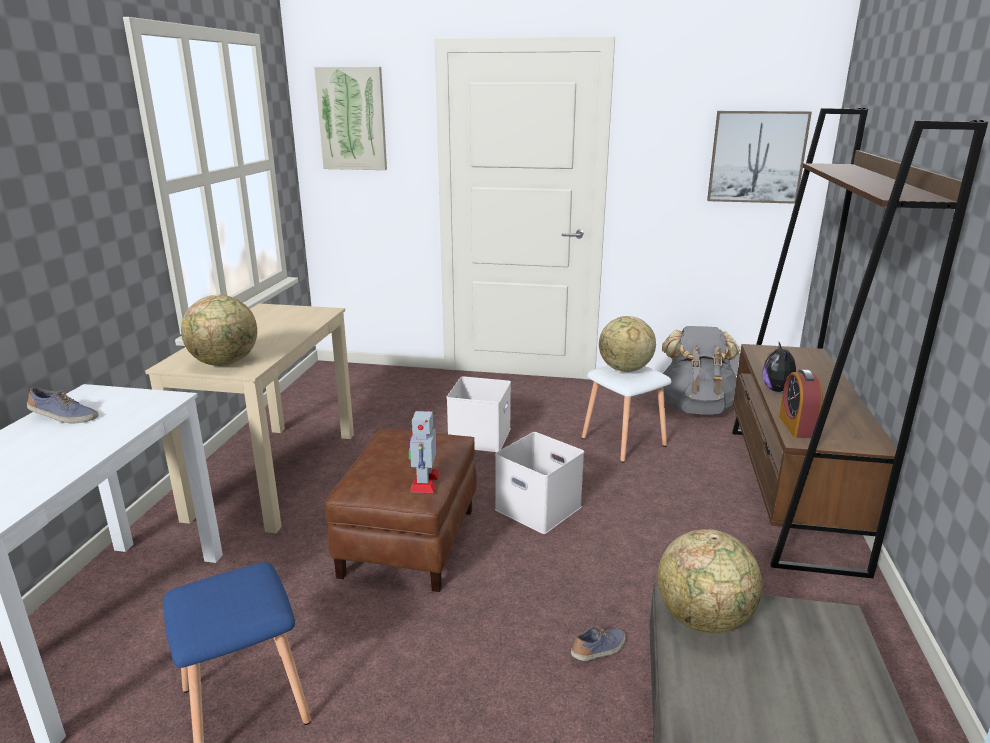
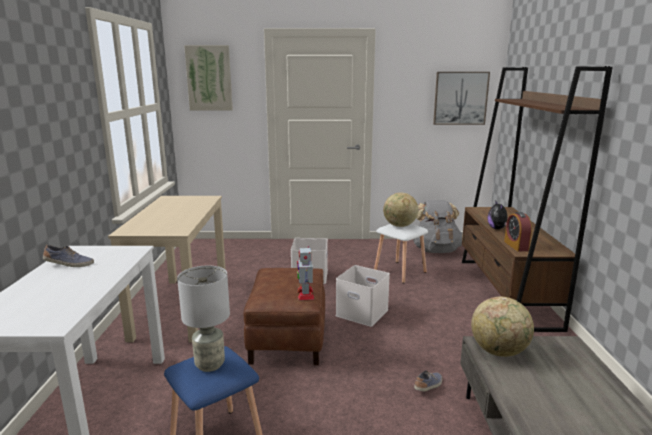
camera: 10 degrees left, 5 degrees down
(225, 363) = (161, 228): globe -> none
(226, 593) = (210, 364): none -> grey table lamp

